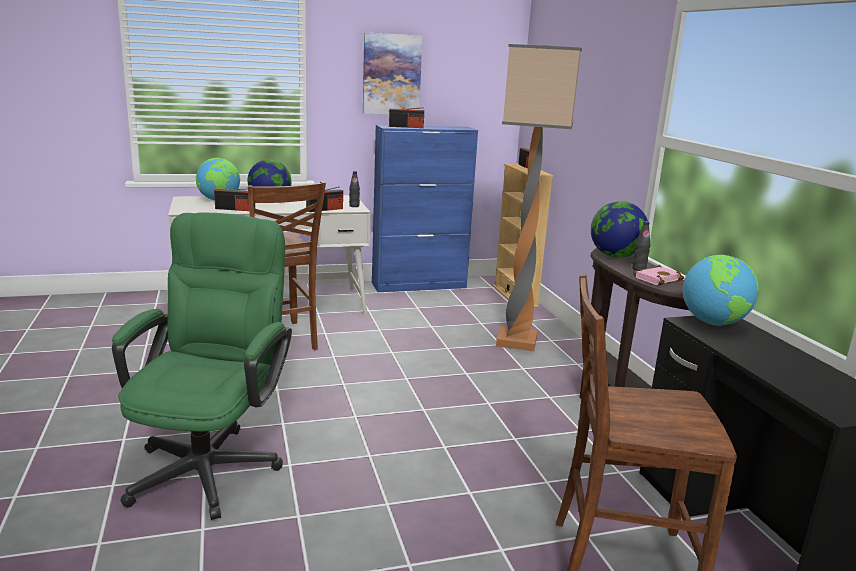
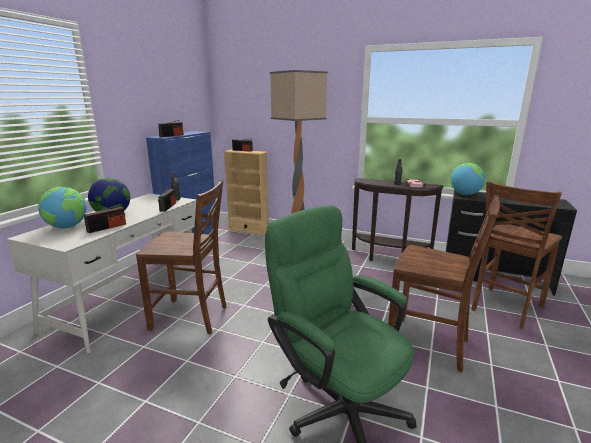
camera: 50 degrees left, 0 degrees up
(391, 74) = (146, 98): picture -> none
(398, 500) = (429, 345): none -> brown chair
(615, 256) = (374, 182): globe -> none

